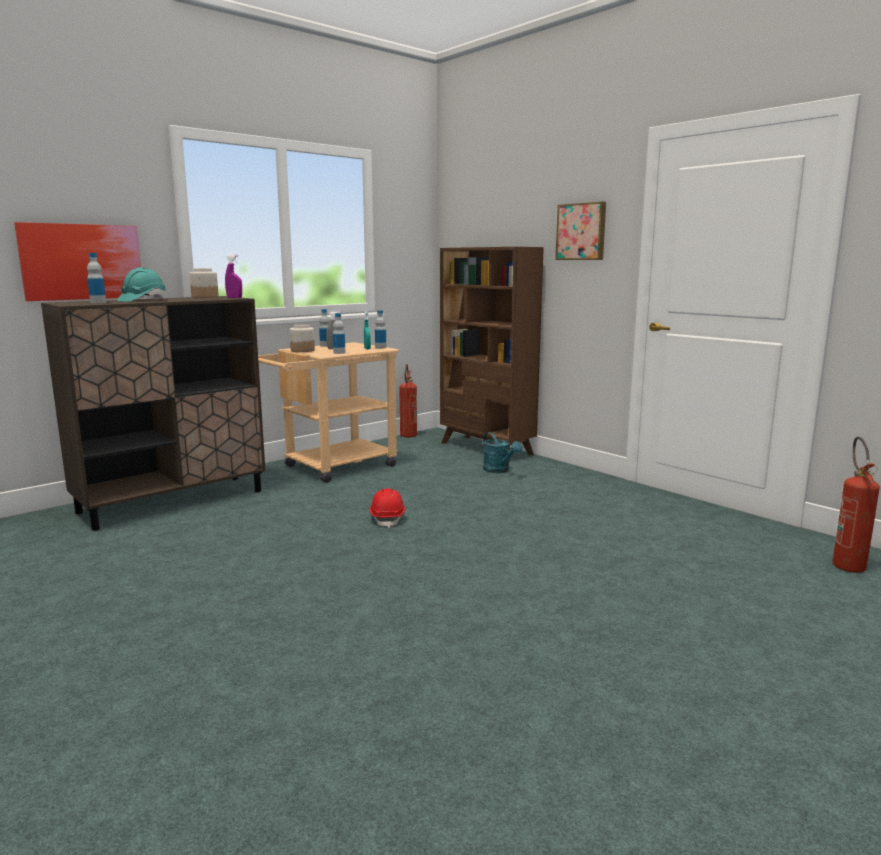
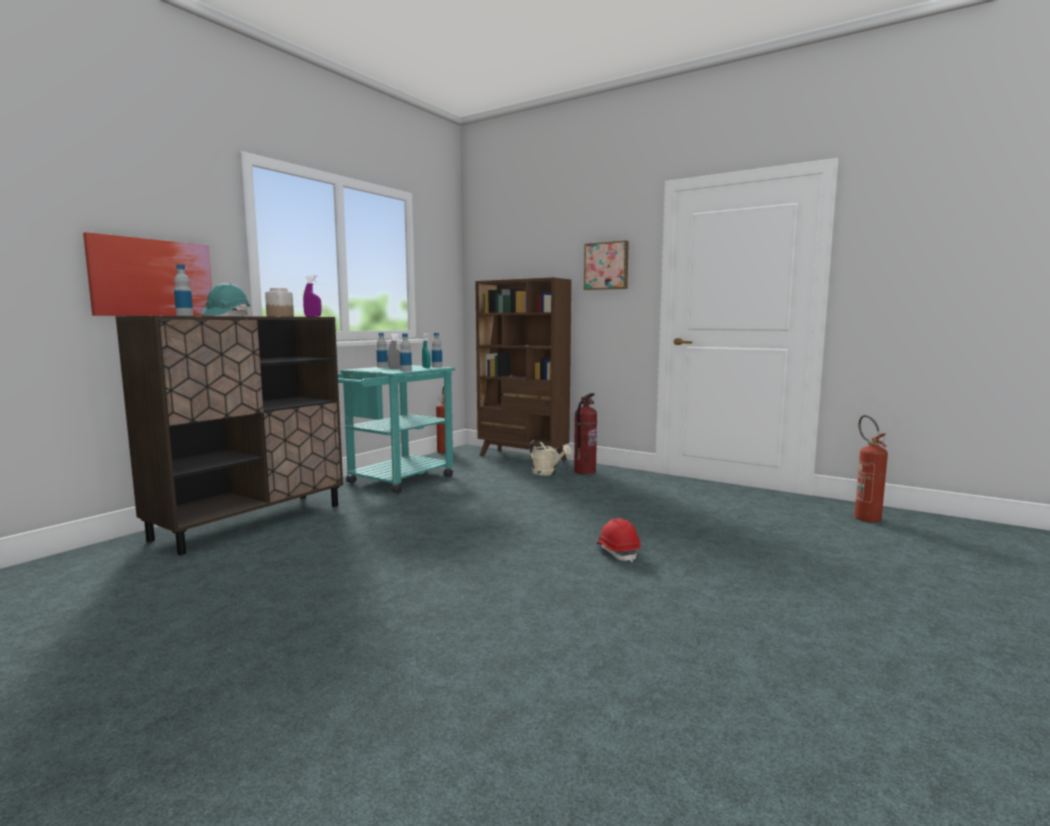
camera: 15 degrees left, 5 degrees down
(302, 350) = (368, 369): jar -> none
(332, 468) = (394, 481): beige cart -> turquoise cart
(388, 518) = (480, 517): red hard hat -> red hard hat (617, 552)
(499, 470) = (547, 473): turquoise watering can -> beige watering can
(542, 472) = (584, 471): none -> fire extinguisher

